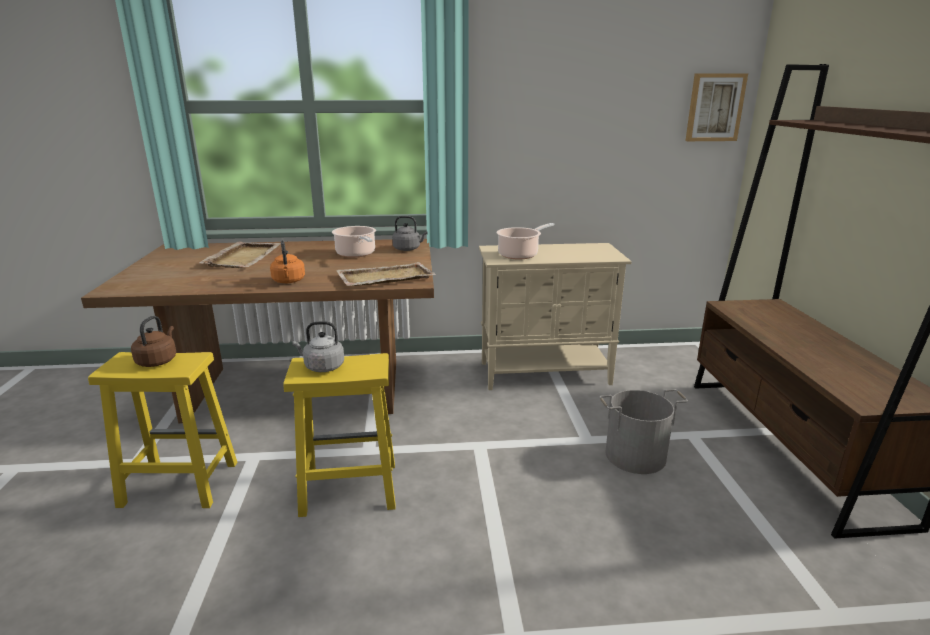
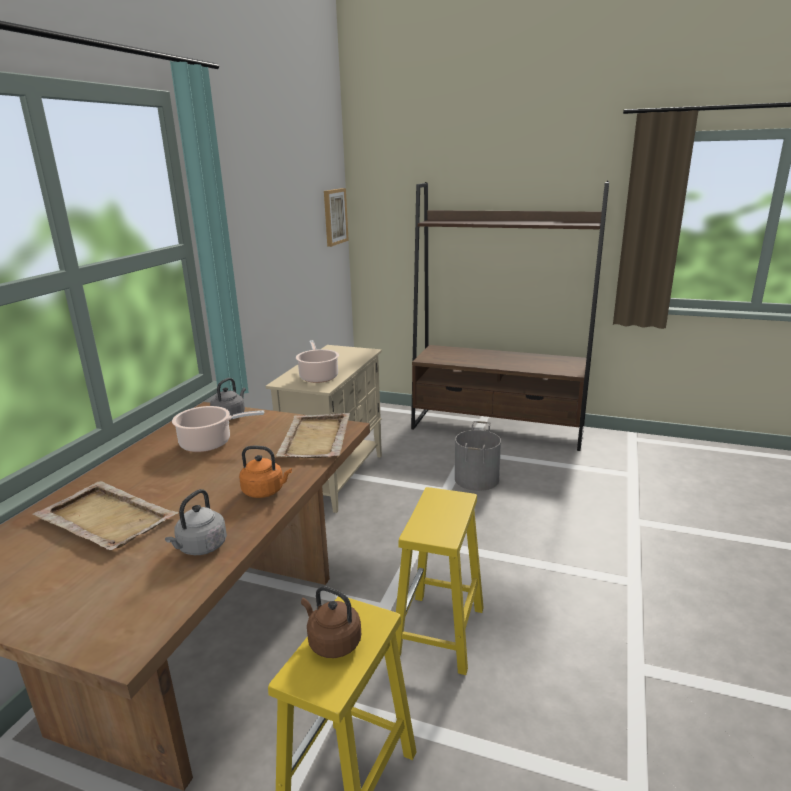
camera: 65 degrees left, 0 degrees up
(322, 367) = (433, 523): grey kettle -> grey kettle (200, 547)

